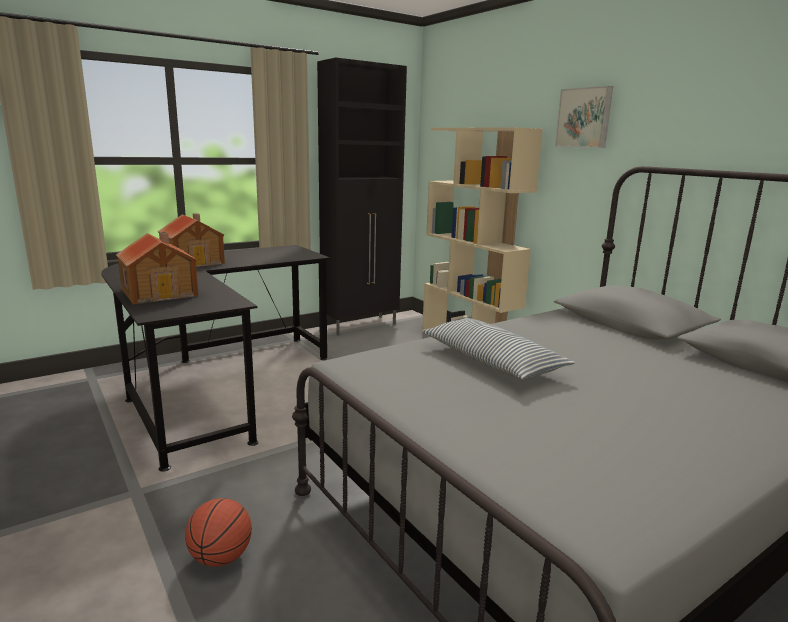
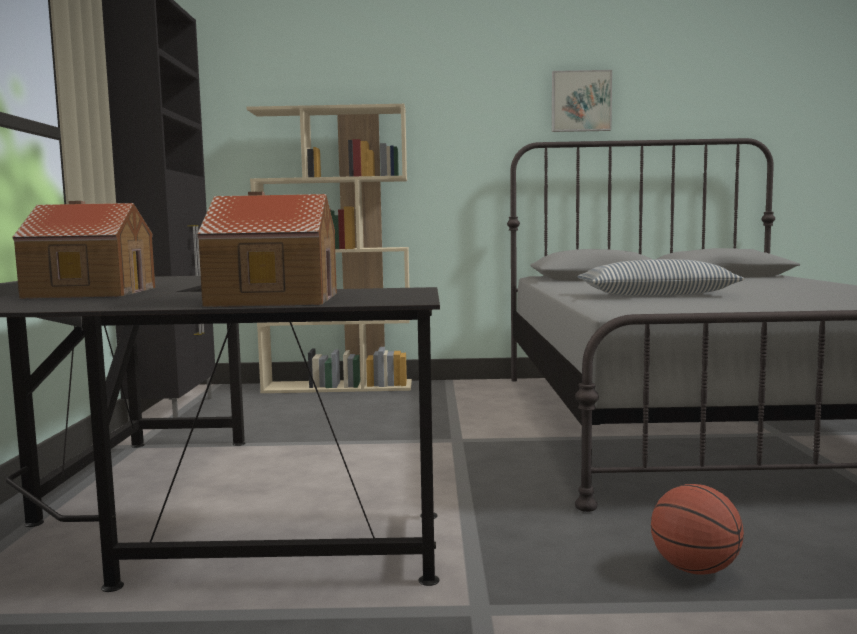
camera: 55 degrees left, 10 degrees down
(584, 118) = (454, 99): picture -> picture (580, 101)

